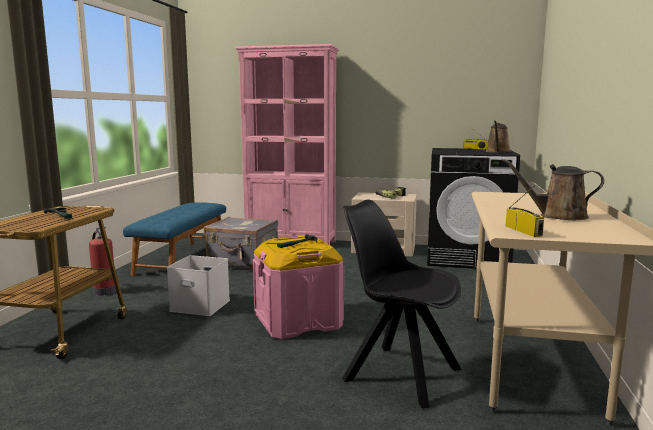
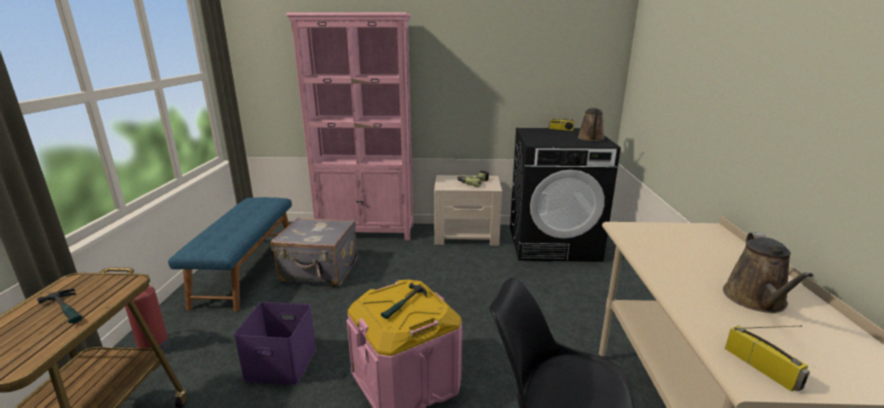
camera: 10 degrees left, 10 degrees up
(201, 305) = (283, 363): white storage box -> purple storage box
(558, 216) = (756, 300): brown watering can -> brown watering can turned 75 degrees counterclockwise

